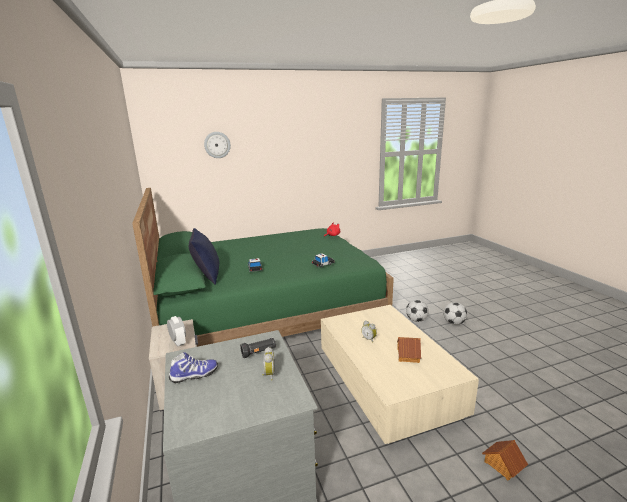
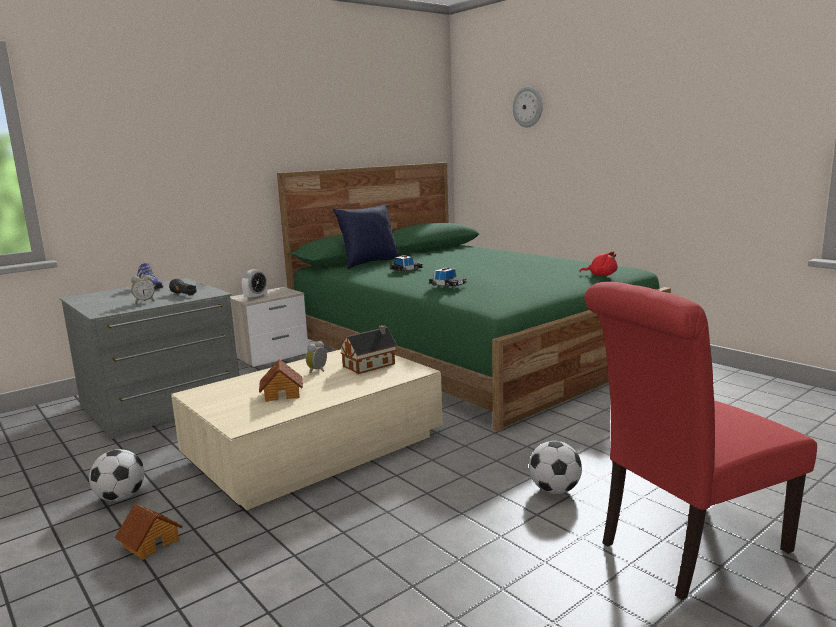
camera: 70 degrees right, 5 degrees down
(368, 321) = (371, 365): none -> toy house
(416, 320) = (528, 452): football -> football (121, 497)
(498, 311) = (685, 549): none -> red chair

